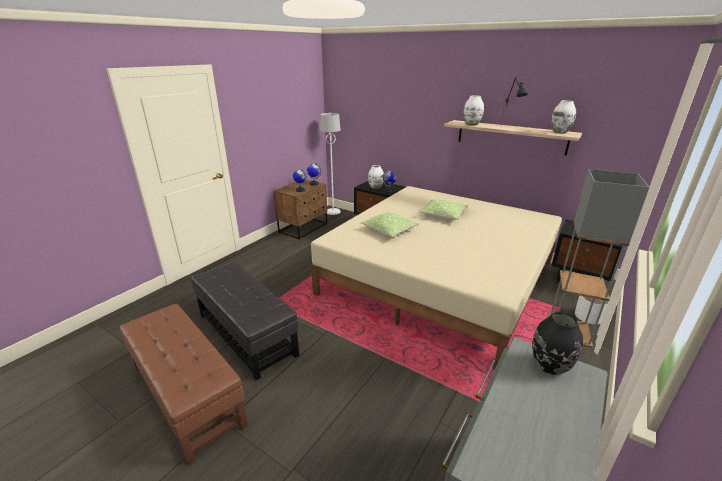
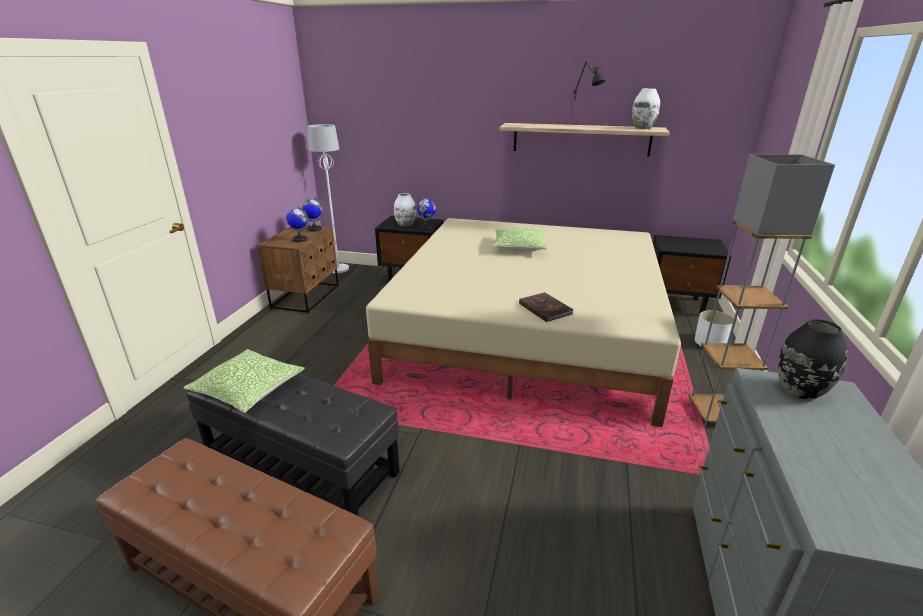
camera: 20 degrees left, 0 degrees up
(390, 230) = (466, 275): pillow -> pillow (249, 390)
(428, 264) = (545, 308): none -> brown book
(472, 124) = (534, 126): white vase -> none

